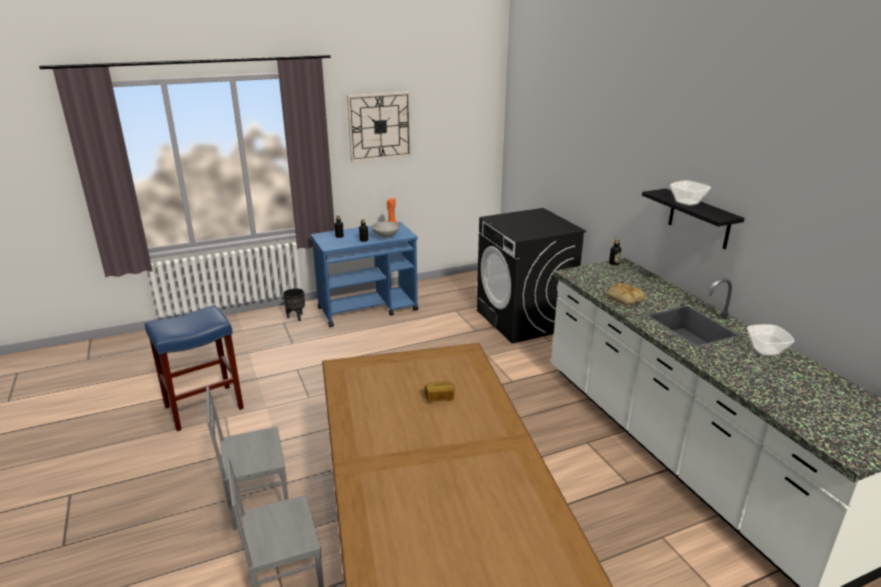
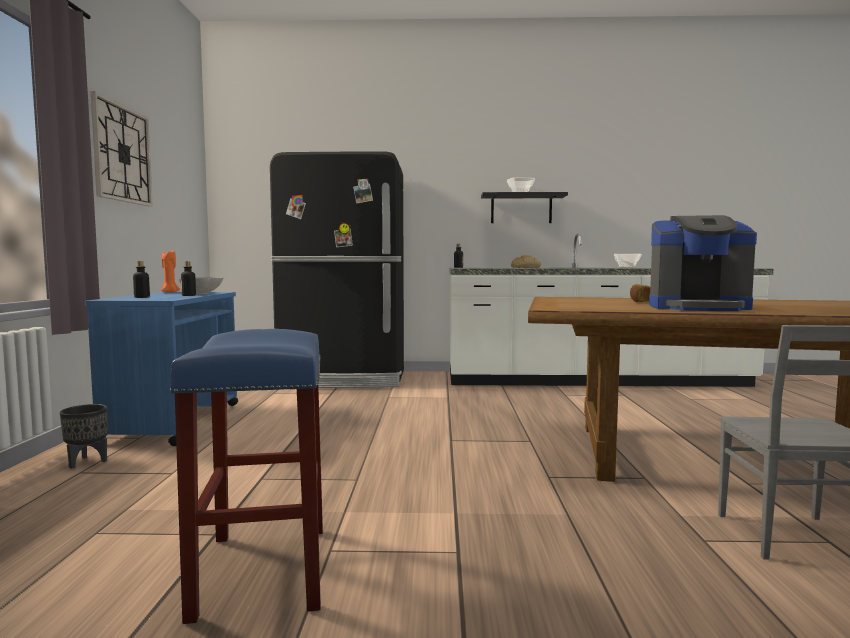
camera: 65 degrees left, 20 degrees down
(257, 501) = (606, 541): grey chair -> none
(383, 427) = (698, 307): none -> coffee machine
(524, 320) = (343, 379): black washing machine -> black fridge

